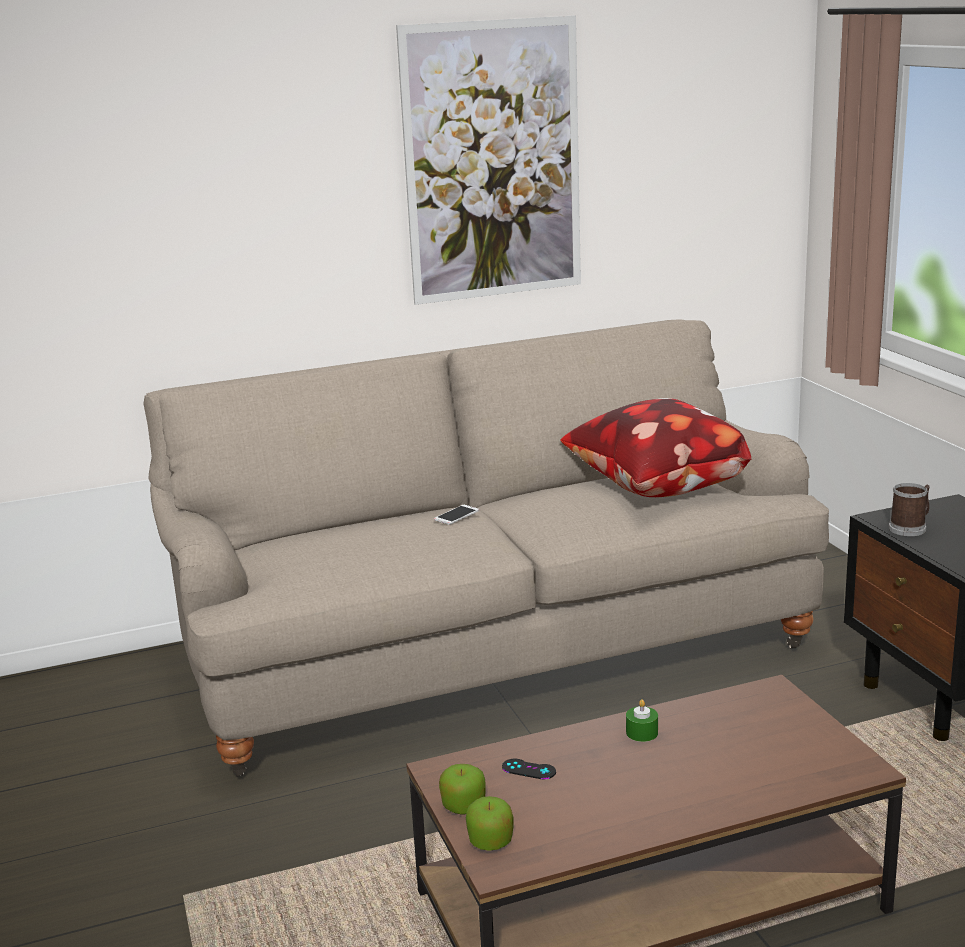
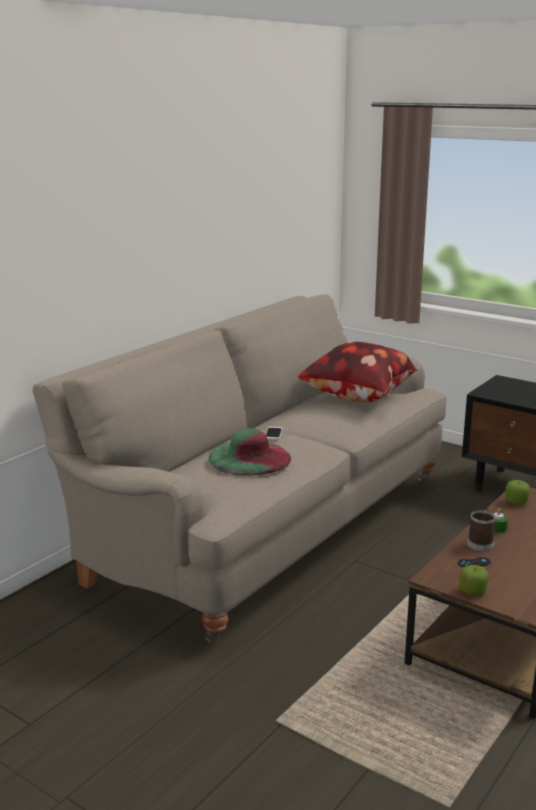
camera: 35 degrees left, 0 degrees up
(371, 540) = (249, 458): none -> green hat
(490, 841) = (512, 603): apple -> apple (516, 502)
(492, 161) = (213, 198): picture -> none
(910, 528) = (503, 394): mug -> mug (481, 543)

